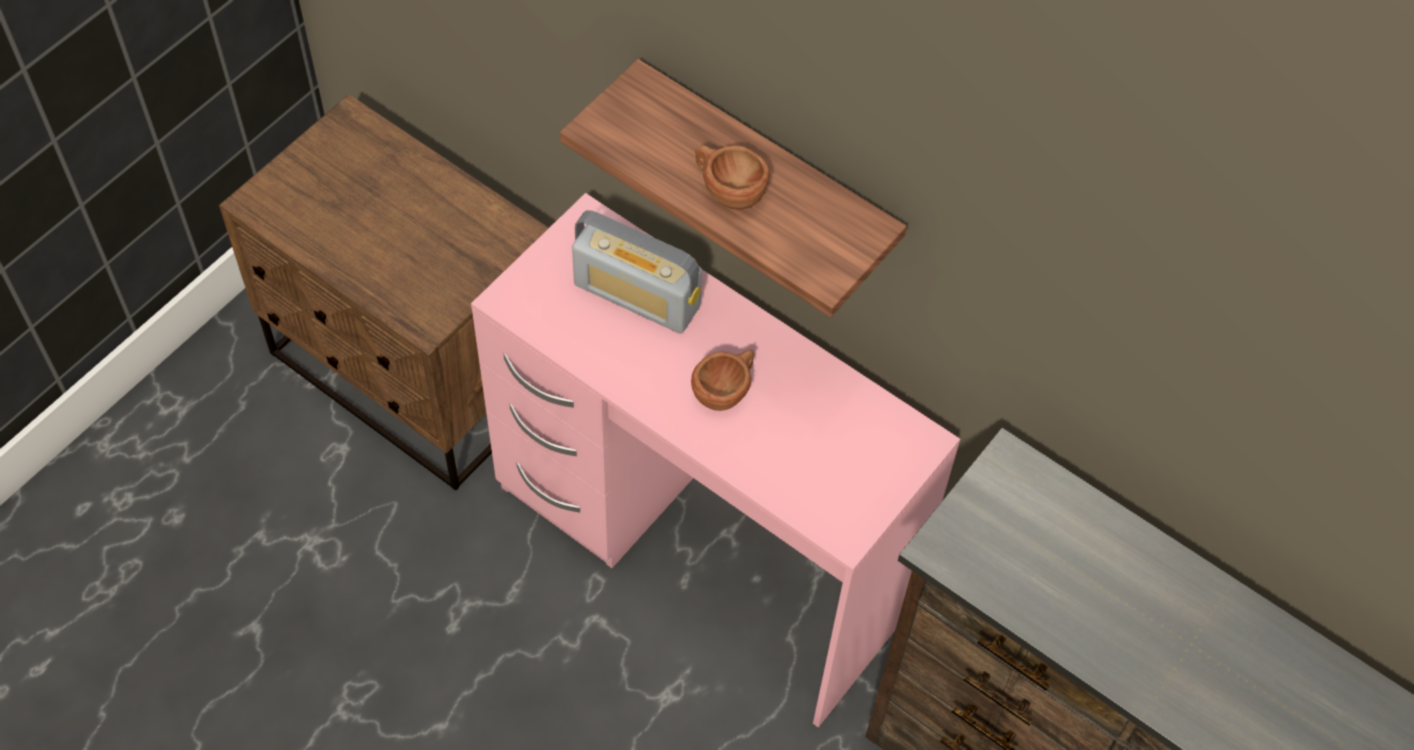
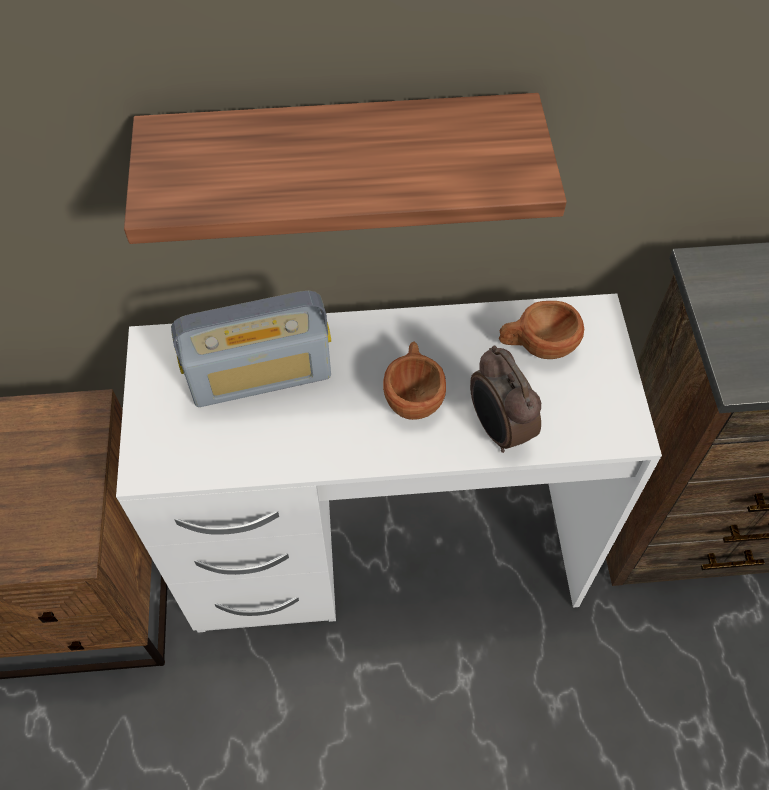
camera: 40 degrees left, 0 degrees up
(702, 550) = (384, 552): pink desk -> white desk
(727, 190) = (353, 169): brown cup -> brown cup (537, 346)
(757, 459) = (498, 429): none -> alarm clock

